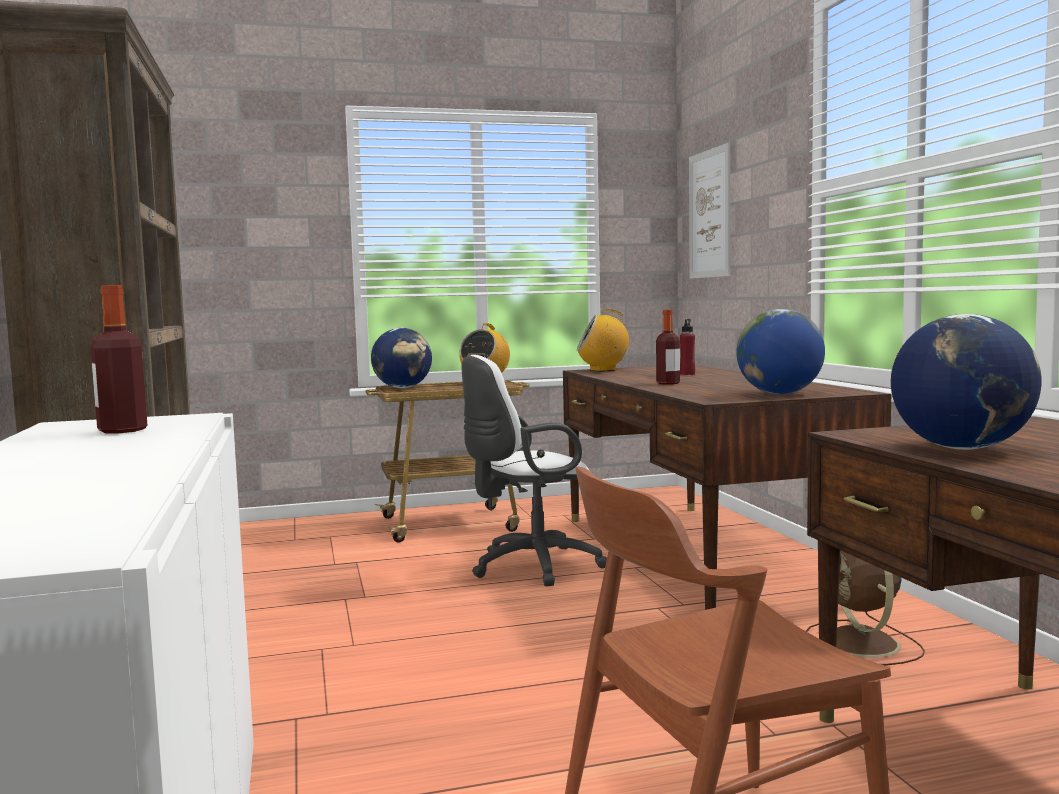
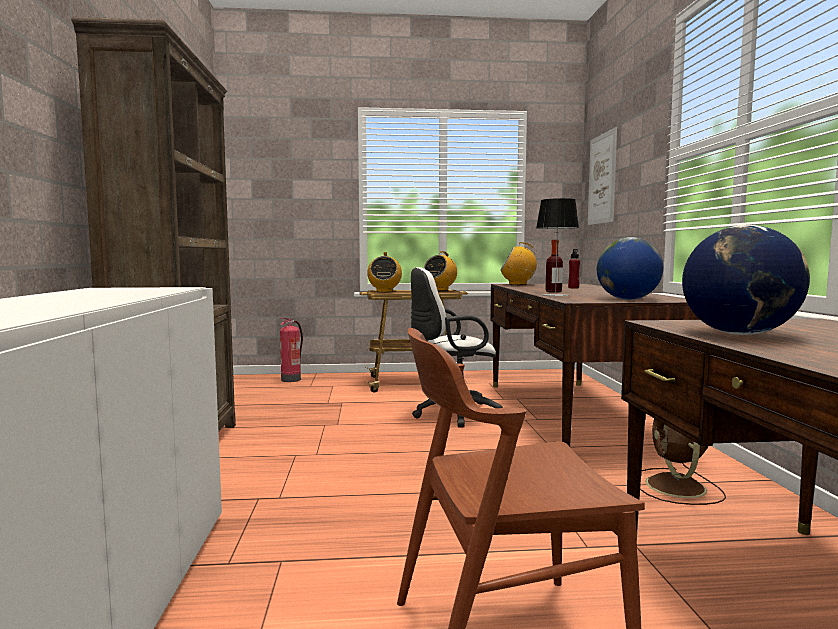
camera: 10 degrees right, 0 degrees up
(122, 430) = (121, 291): bottle -> none
(259, 531) = (291, 379): none -> fire extinguisher
(403, 388) = (384, 291): globe -> radio
(677, 390) = (555, 295): none -> table lamp

